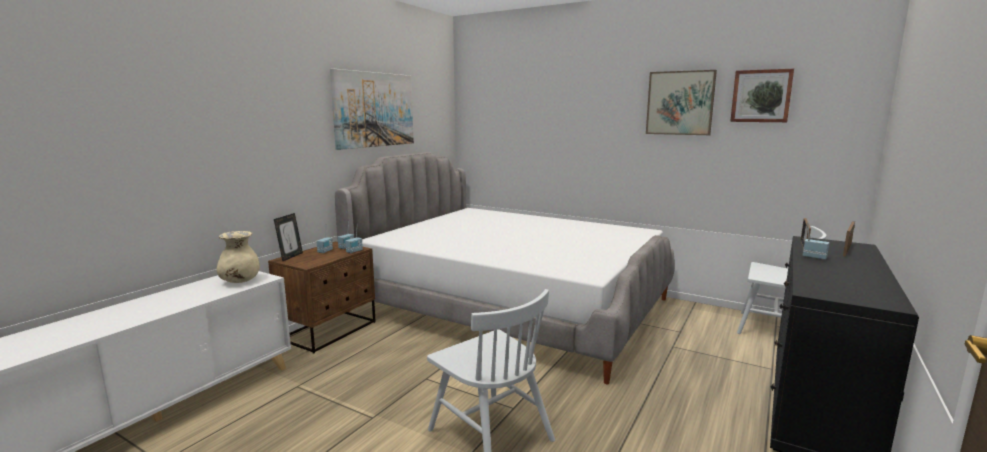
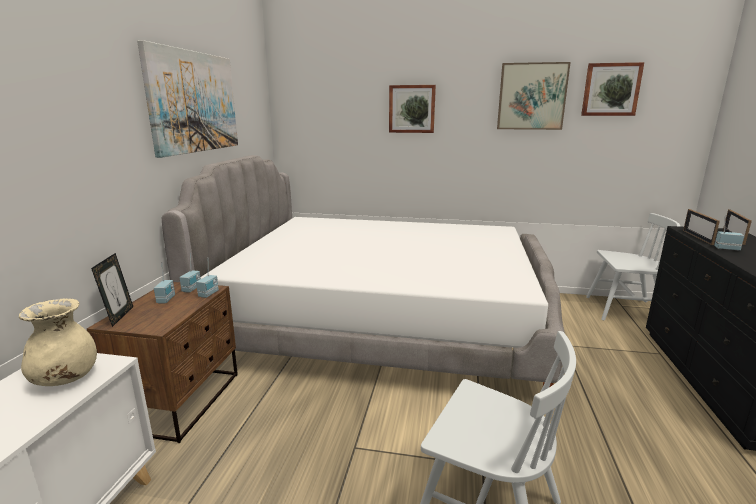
camera: 20 degrees left, 5 degrees up
(569, 114) = (412, 109): none -> picture

